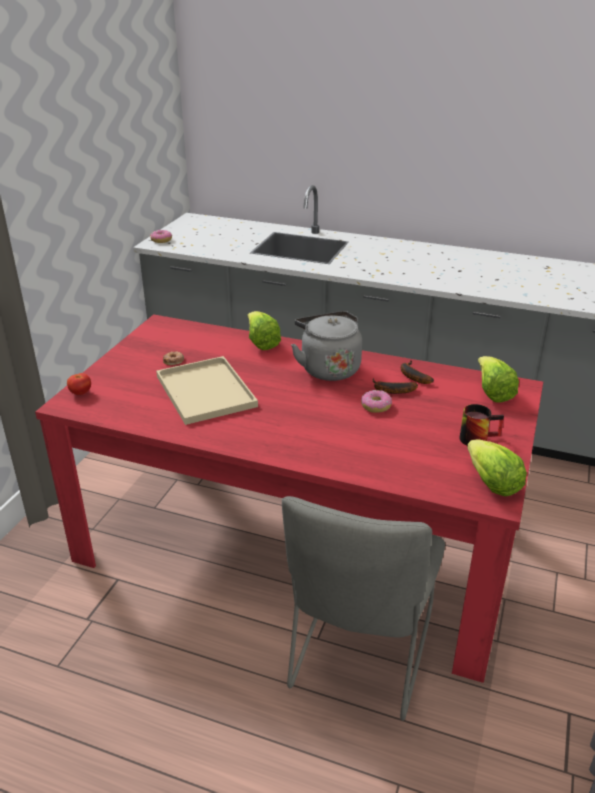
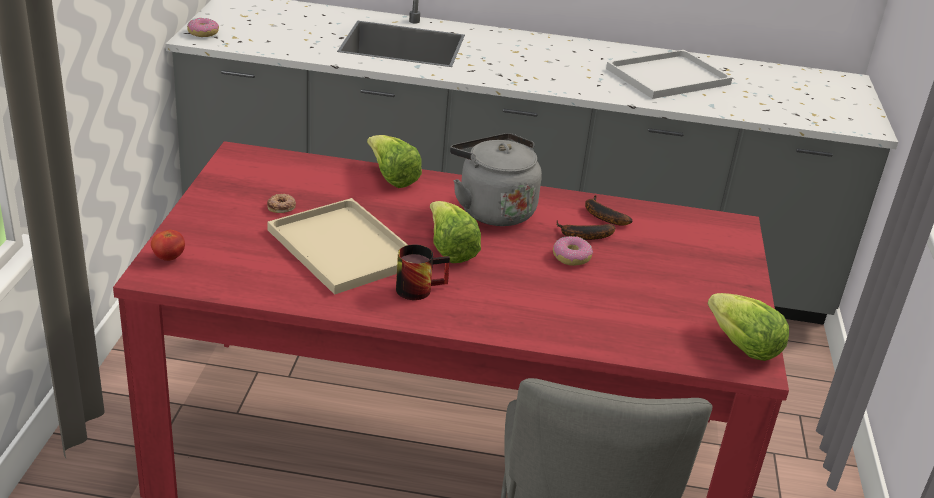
camera: 15 degrees left, 0 degrees up
(477, 437) = (706, 290): mug -> mug (418, 287)
(492, 392) = (705, 233): lettuce -> lettuce (449, 250)
(496, 273) = (667, 77): none -> white tray

